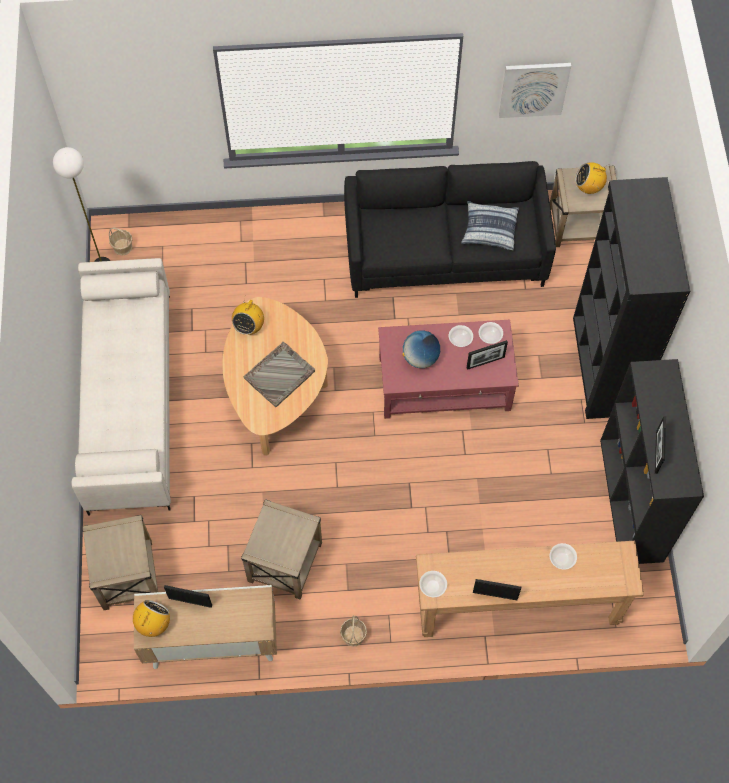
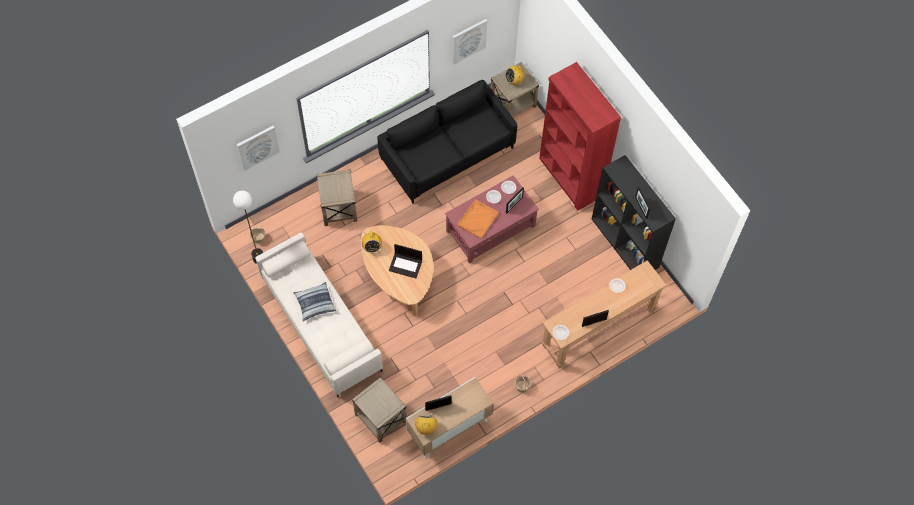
camera: 30 degrees left, 0 degrees up
(141, 103) = (257, 147): none -> picture
(280, 374) = (406, 265): grey tray -> laptop
(285, 561) = (462, 367): beige side table -> beige side table (338, 207)
(420, 358) = (478, 219): globe -> orange tray
(489, 229) = (474, 129): pillow -> pillow (314, 303)
(603, 366) = (570, 177): black bookcase -> red bookcase

